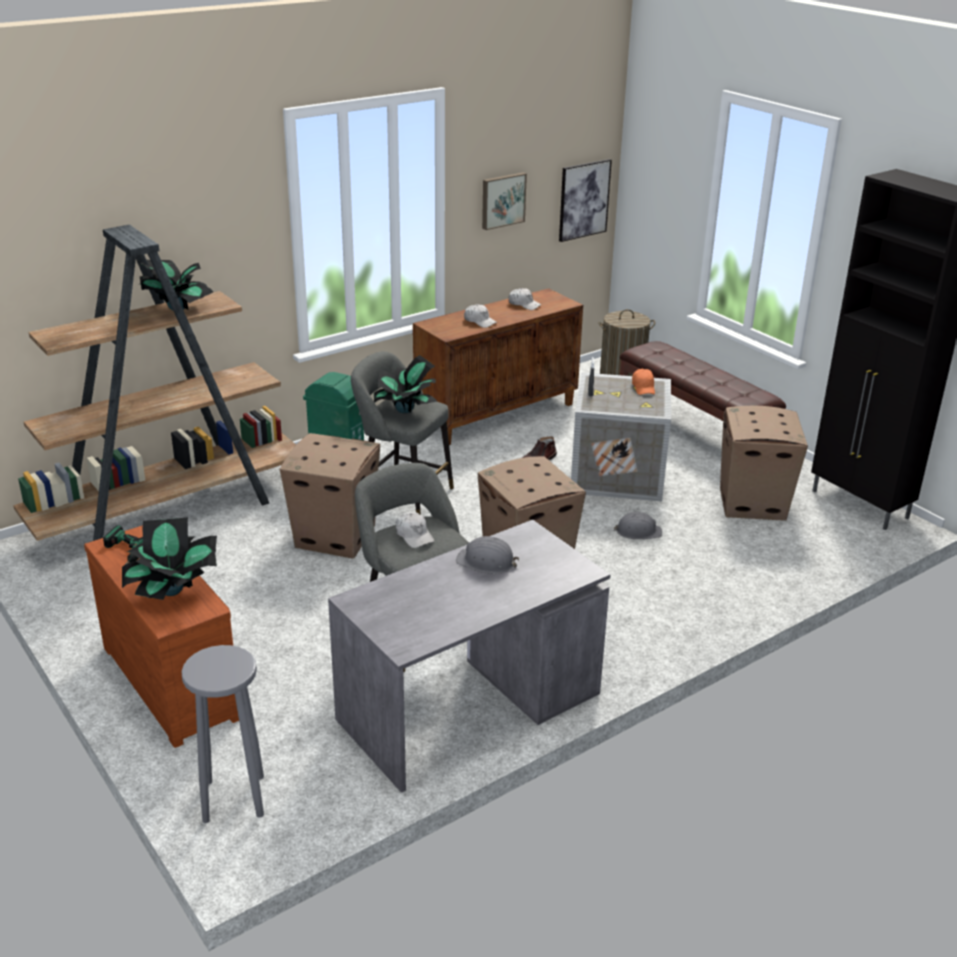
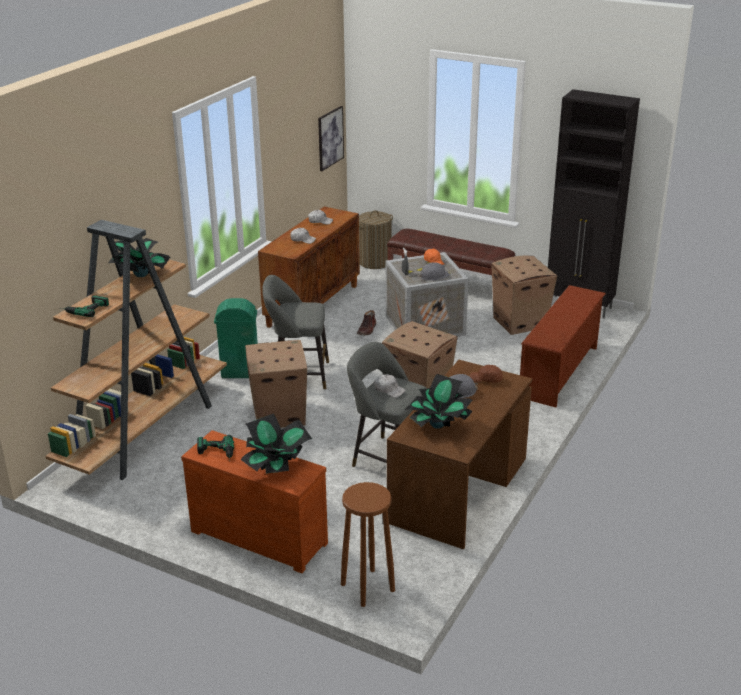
camera: 25 degrees left, 0 degrees up
(69, 331) = (83, 309): none -> power drill
(234, 797) = (367, 587): grey stool -> brown stool
(405, 410) = (301, 313): potted plant -> potted plant (438, 425)
(469, 708) = (459, 491): grey desk -> brown desk
(502, 200) = (289, 149): picture -> none
(543, 557) = (486, 379): none -> brown cap
(638, 531) = (467, 358): grey hard hat -> grey hard hat (434, 276)
(753, 588) = (560, 372): none -> brown shoe rack

